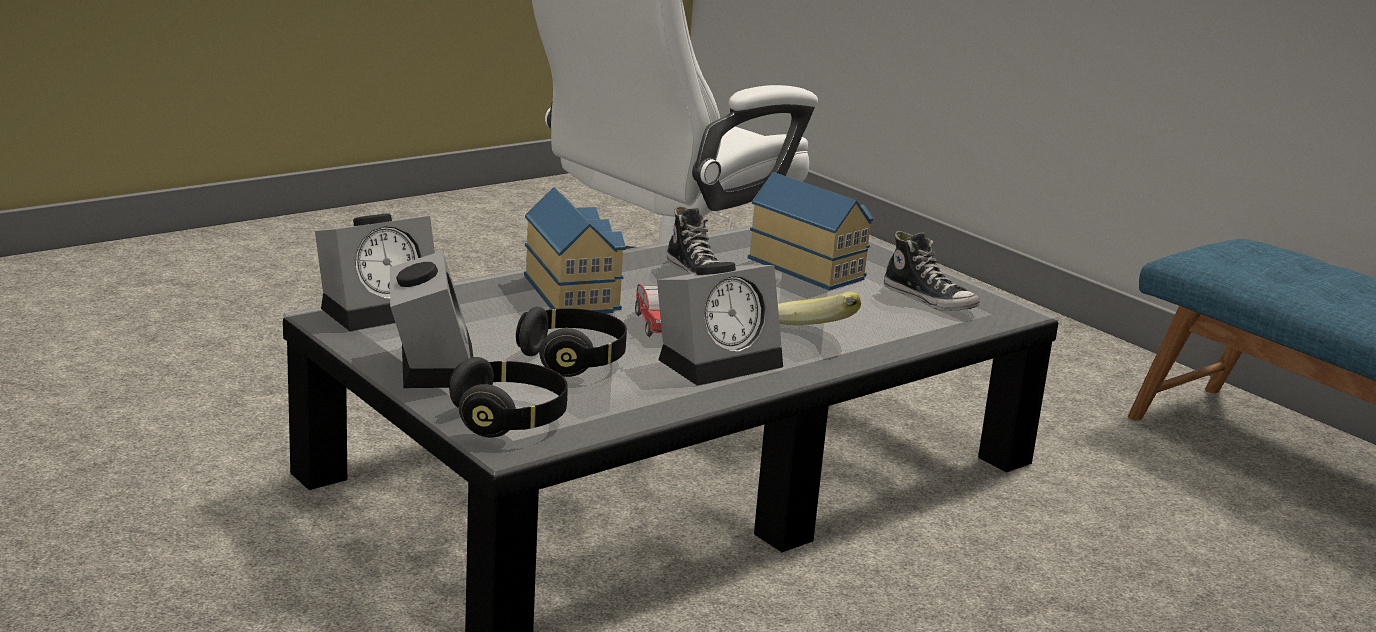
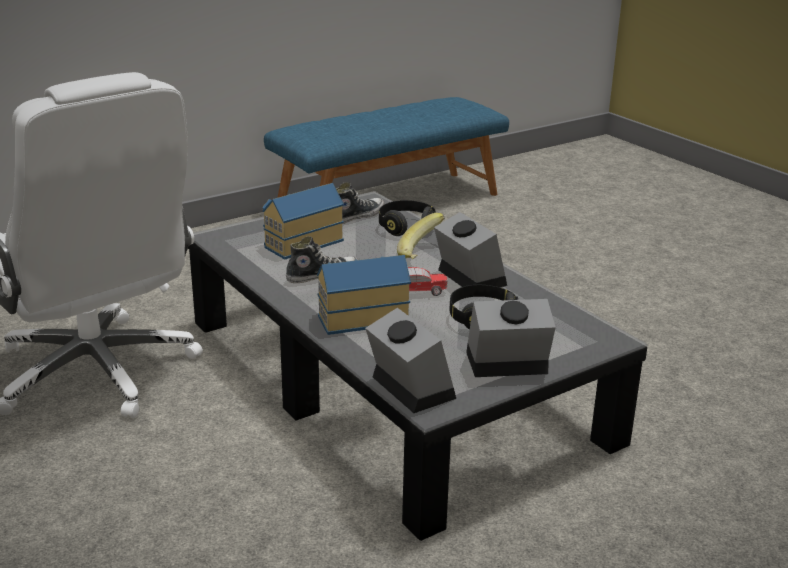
camera: 85 degrees left, 5 degrees up
(509, 419) = (578, 339): black headphones -> black headphones (406, 227)

